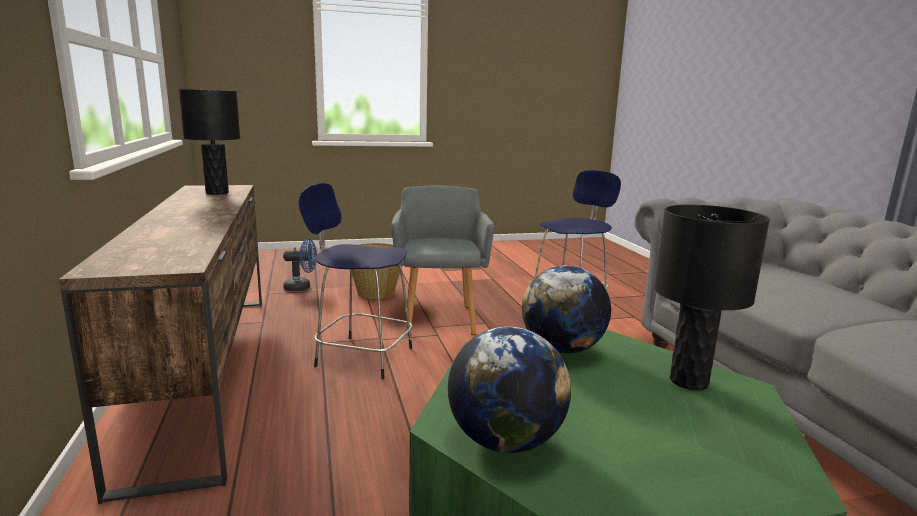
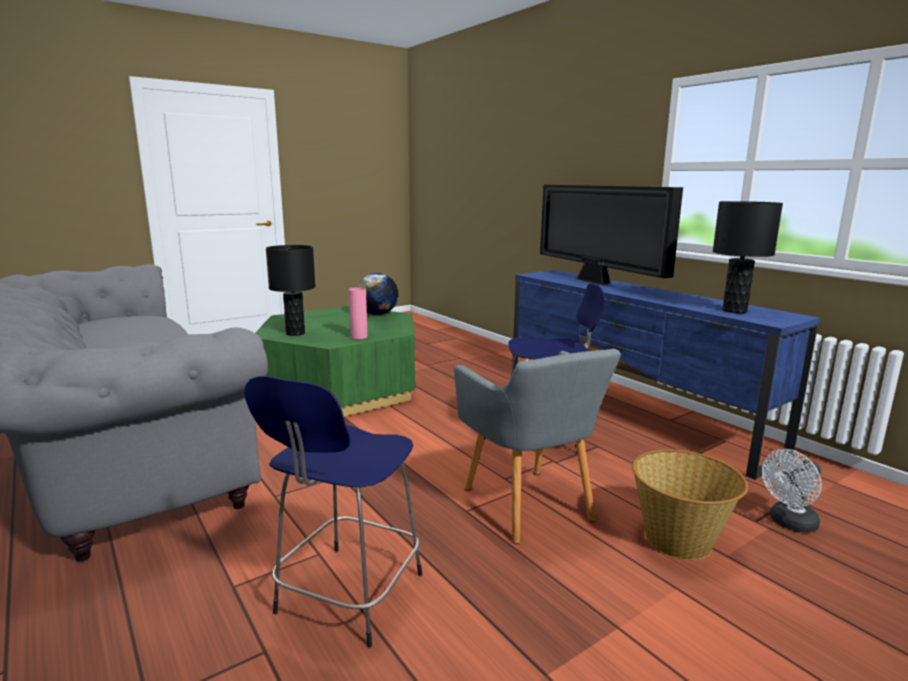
camera: 160 degrees right, 0 degrees up
(164, 234) = (595, 282): none -> television
(208, 369) = (629, 412): brown tv stand -> blue tv stand
(302, 287) = (789, 523): blue fan -> white fan
(562, 349) = (359, 337): globe -> pink vase

